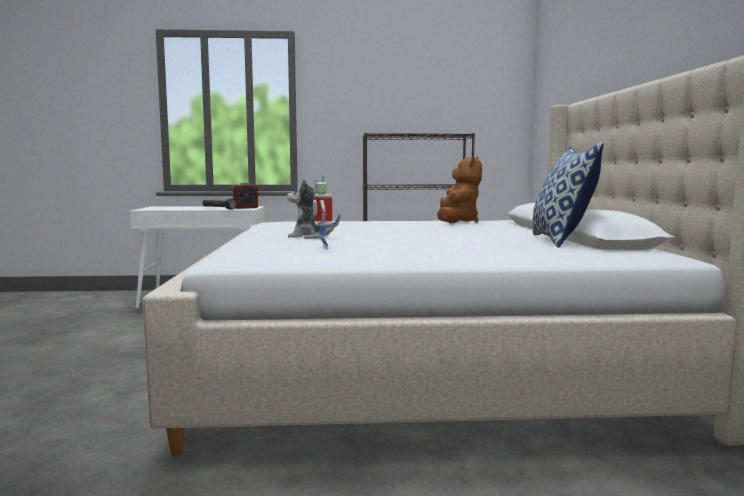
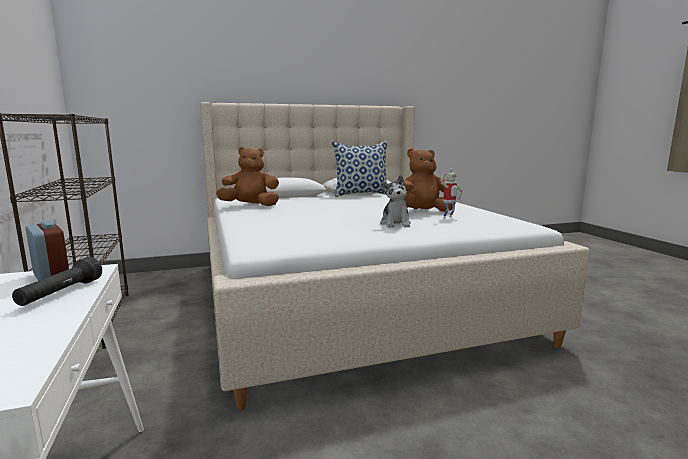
camera: 105 degrees left, 5 degrees up
(371, 245) = (423, 212): none -> brown plush toy

